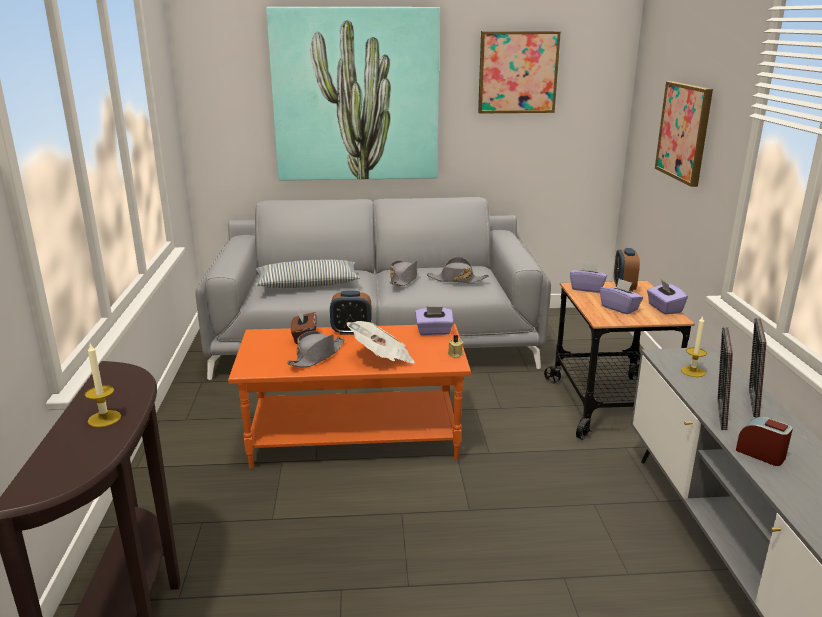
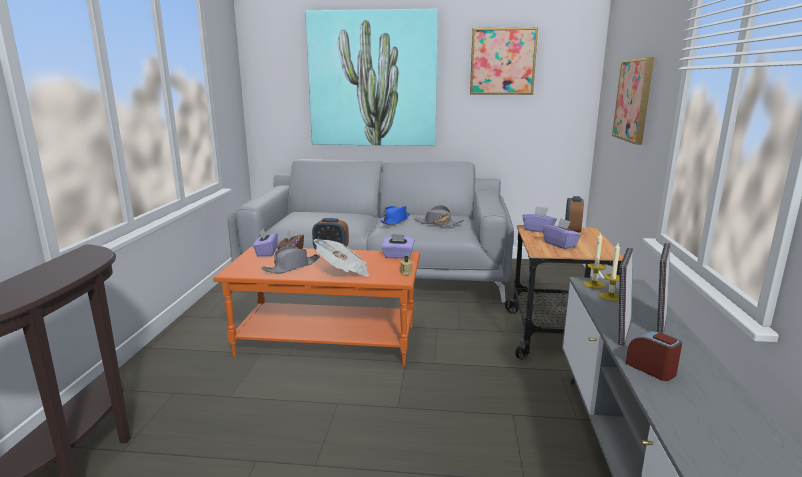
camera: 10 degrees right, 5 degrees down
(104, 418) = (45, 279): candle -> candle (594, 284)
(308, 284) = (318, 221): pillow -> none
(404, 279) = (395, 221): grey hat -> blue hat
(664, 308) = (601, 247): purple tissue box -> purple tissue box (266, 252)

